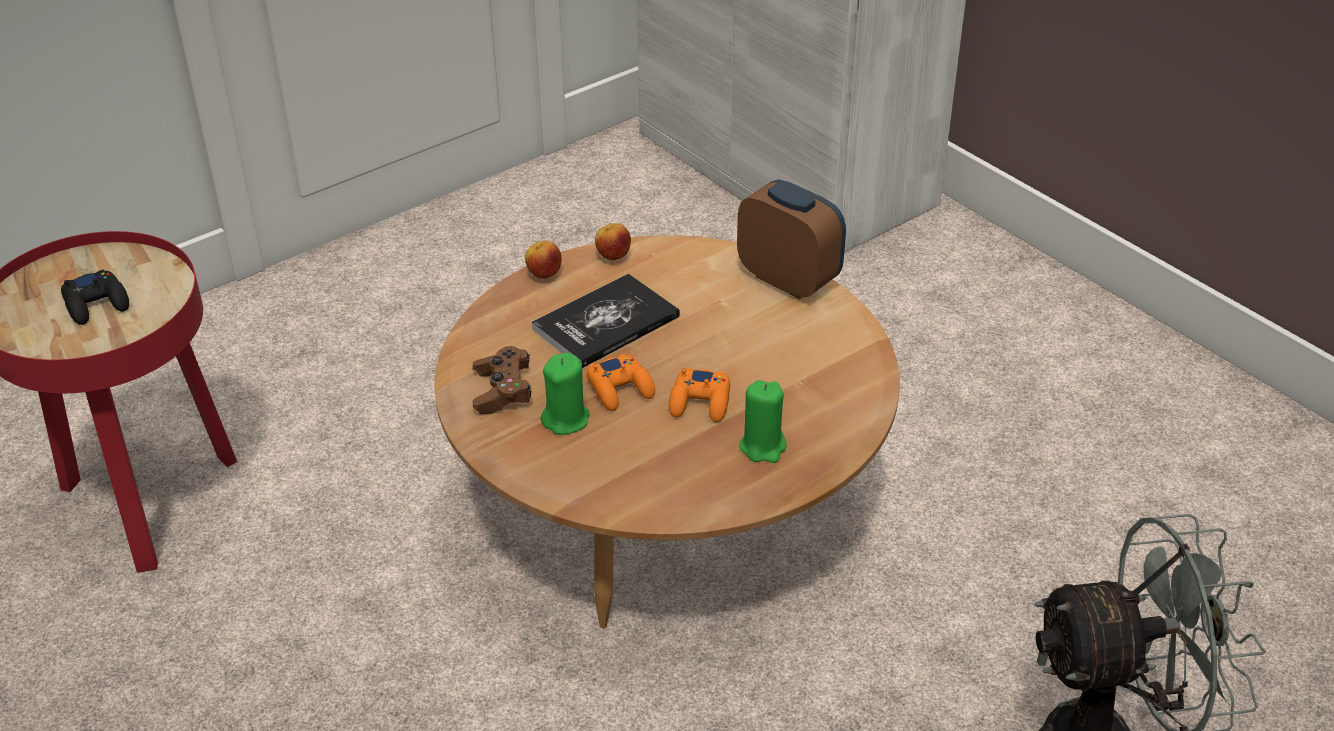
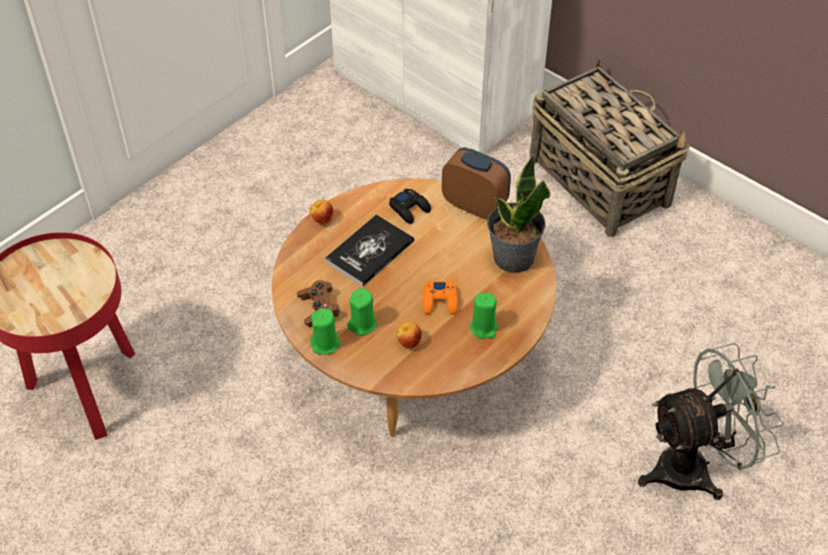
camera: 10 degrees left, 10 degrees up
(97, 304) = (55, 288): black game controller -> black game controller (410, 209)
(499, 440) = (325, 344): none -> green candle
(613, 257) = (362, 201): apple -> apple (408, 343)
(620, 389) = (390, 298): orange game controller -> none
(834, 355) = (513, 258): none -> potted plant
(1013, 307) = (598, 180): none -> basket

